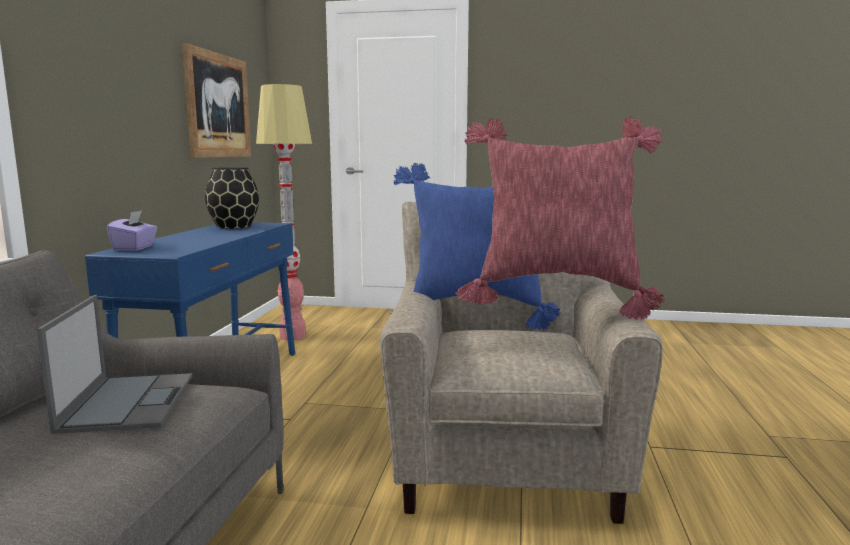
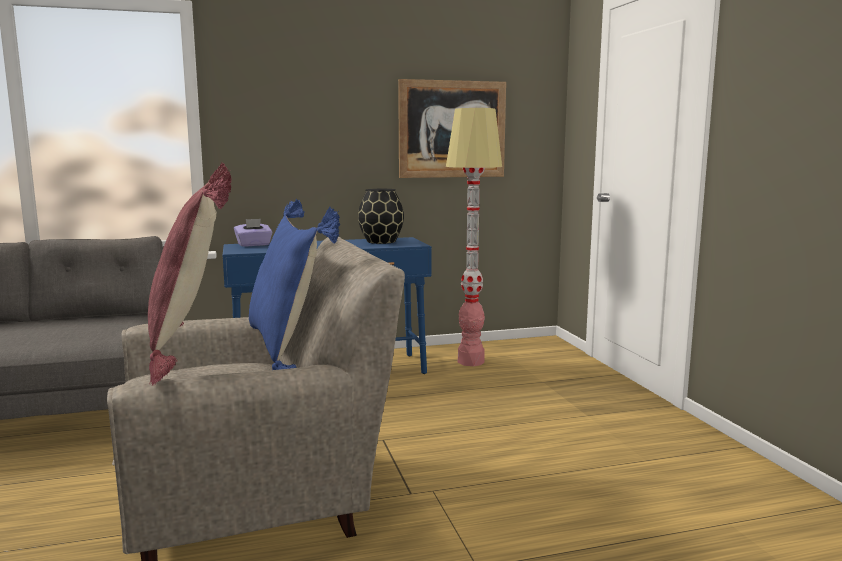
camera: 65 degrees right, 0 degrees up
(128, 401) = (98, 329): laptop -> none

